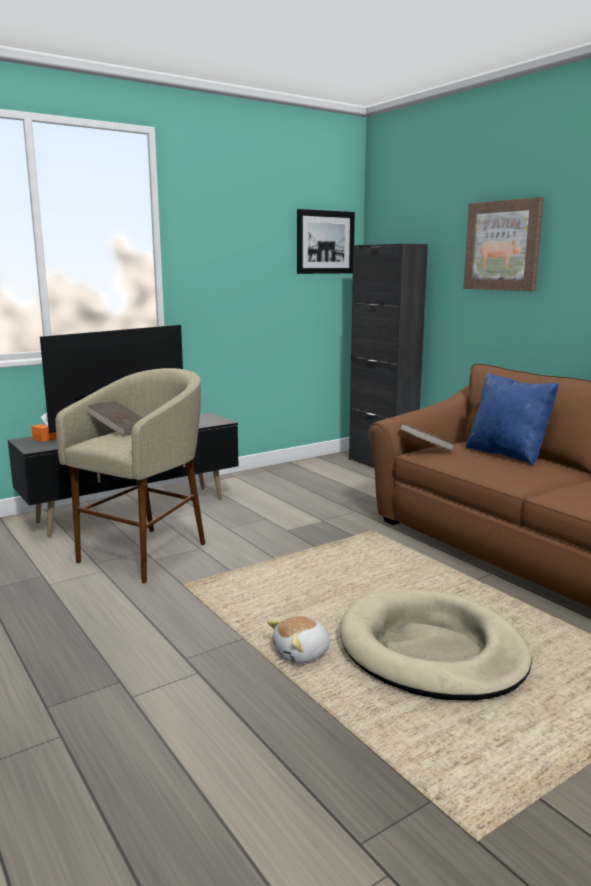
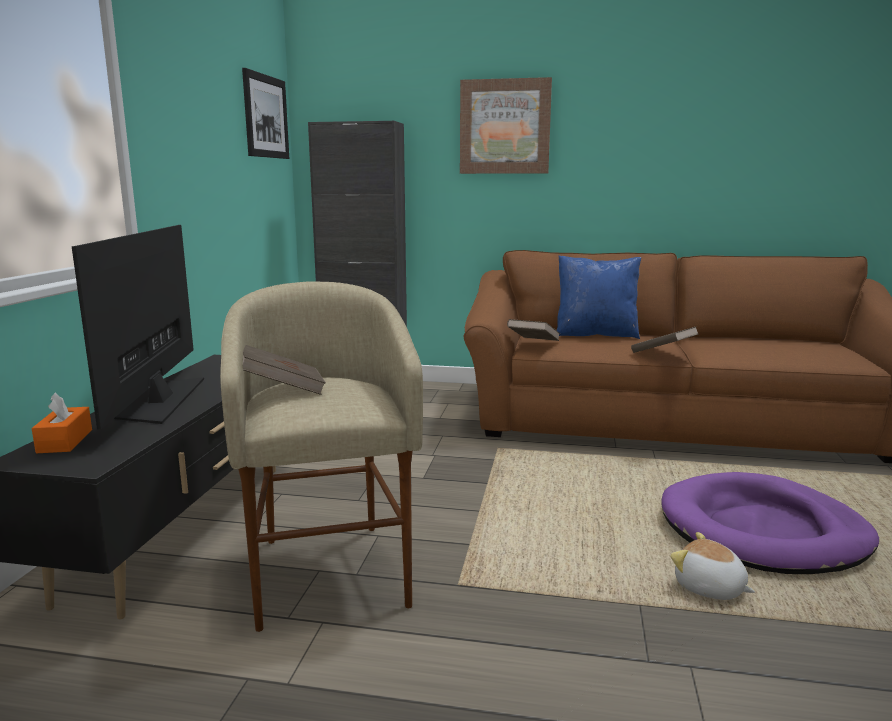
camera: 45 degrees left, 0 degrees up
(302, 654) = (709, 588): plush toy -> plush toy turned 120 degrees clockwise
(431, 650) = (763, 530): beige dog bed -> purple dog bed
(511, 481) = (663, 353): none -> brown book

